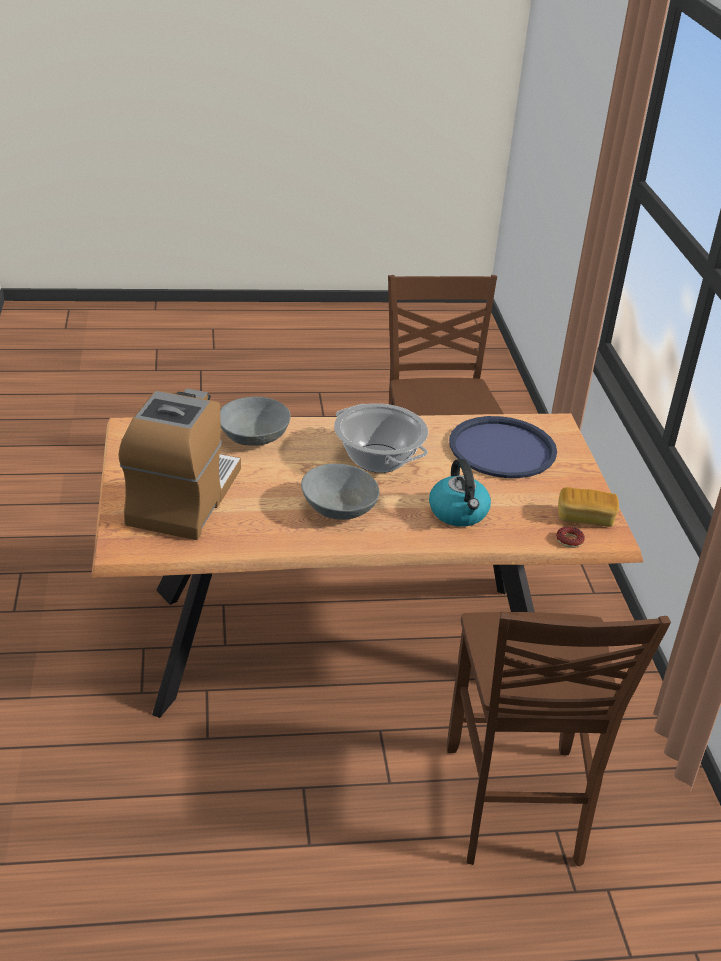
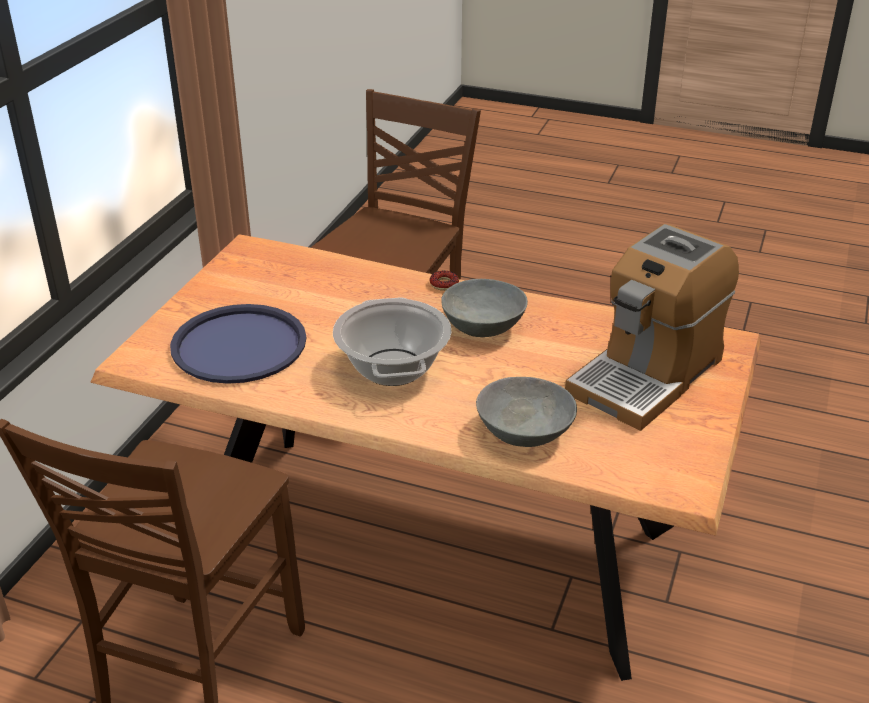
camera: 150 degrees left, 0 degrees up
(459, 513) = (365, 295): kettle -> none
(569, 540) = (290, 252): donut -> donut (444, 284)
(585, 518) = (250, 264): bread -> none

